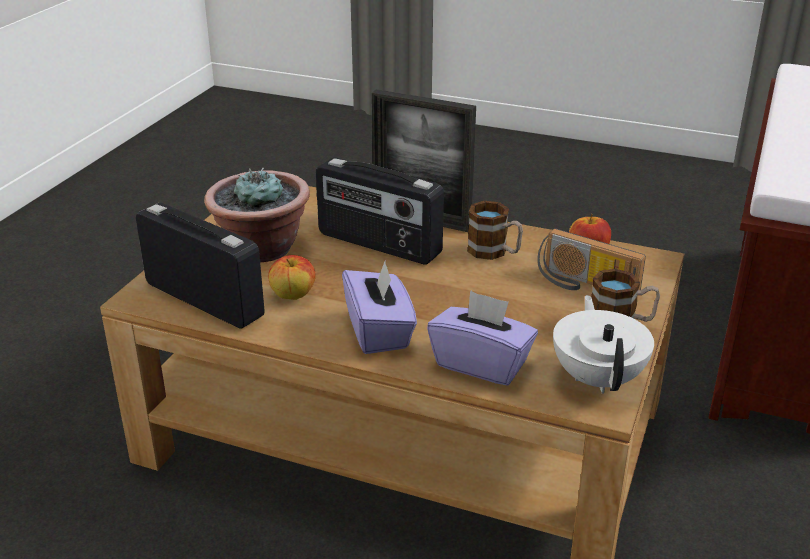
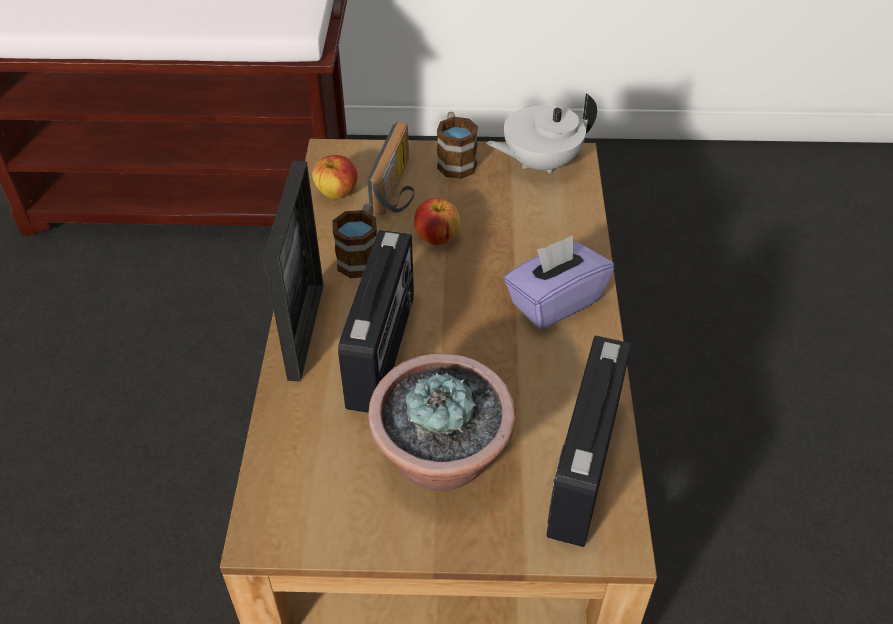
camera: 110 degrees left, 15 degrees up
(293, 295) = (528, 390): apple -> apple (437, 238)
(481, 364) = (562, 226): purple tissue box -> none

